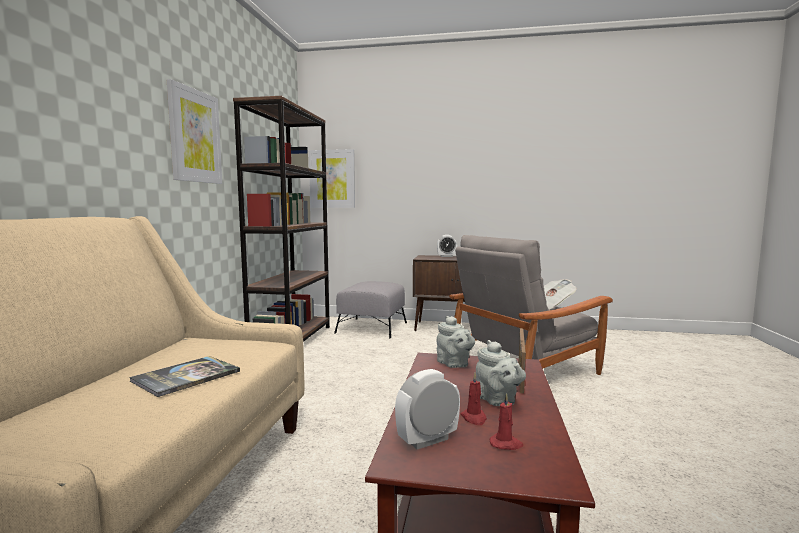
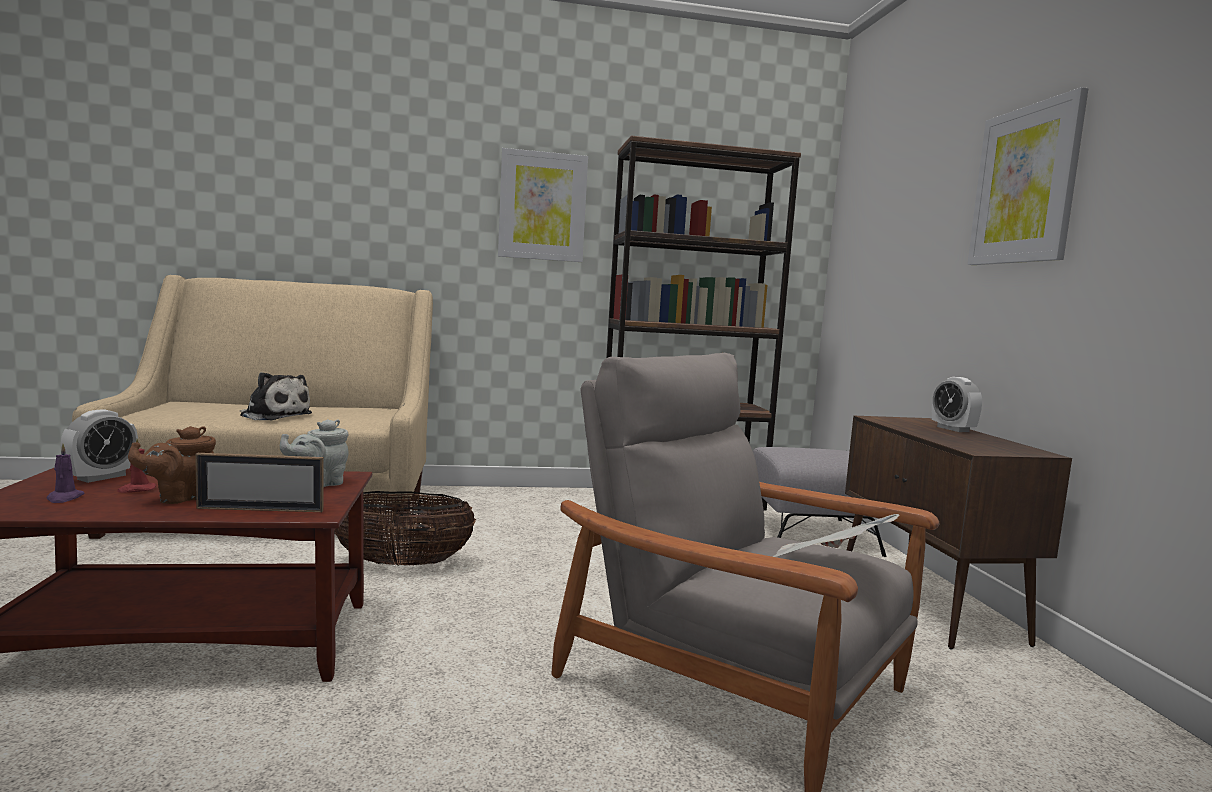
camera: 70 degrees right, 0 degrees up
(186, 376) = (274, 415): book -> plush toy
(332, 179) = (855, 256): picture -> picture (1025, 185)
(351, 432) = (402, 564): none -> basket
(427, 440) = (101, 477): alarm clock -> alarm clock turned 75 degrees clockwise
(497, 400) = (179, 498): grey teapot -> brown teapot
(506, 444) = (64, 498): red candle -> purple candle

